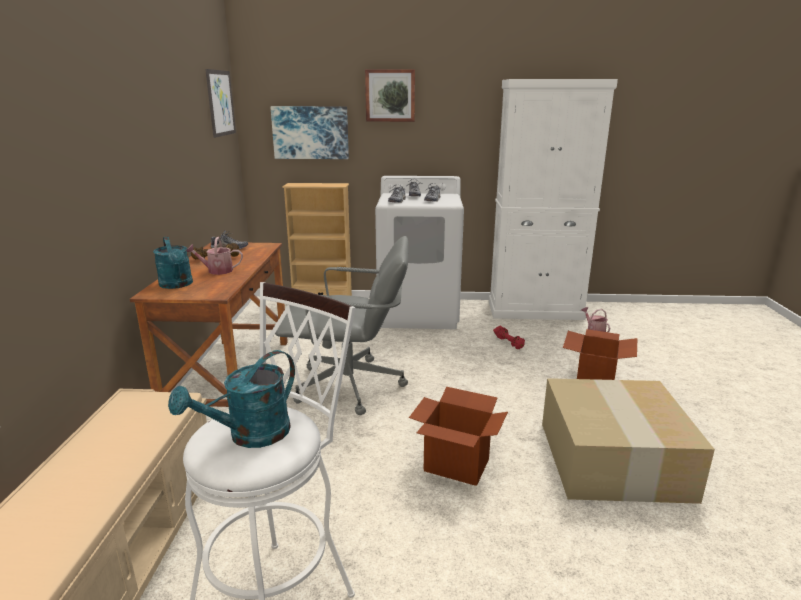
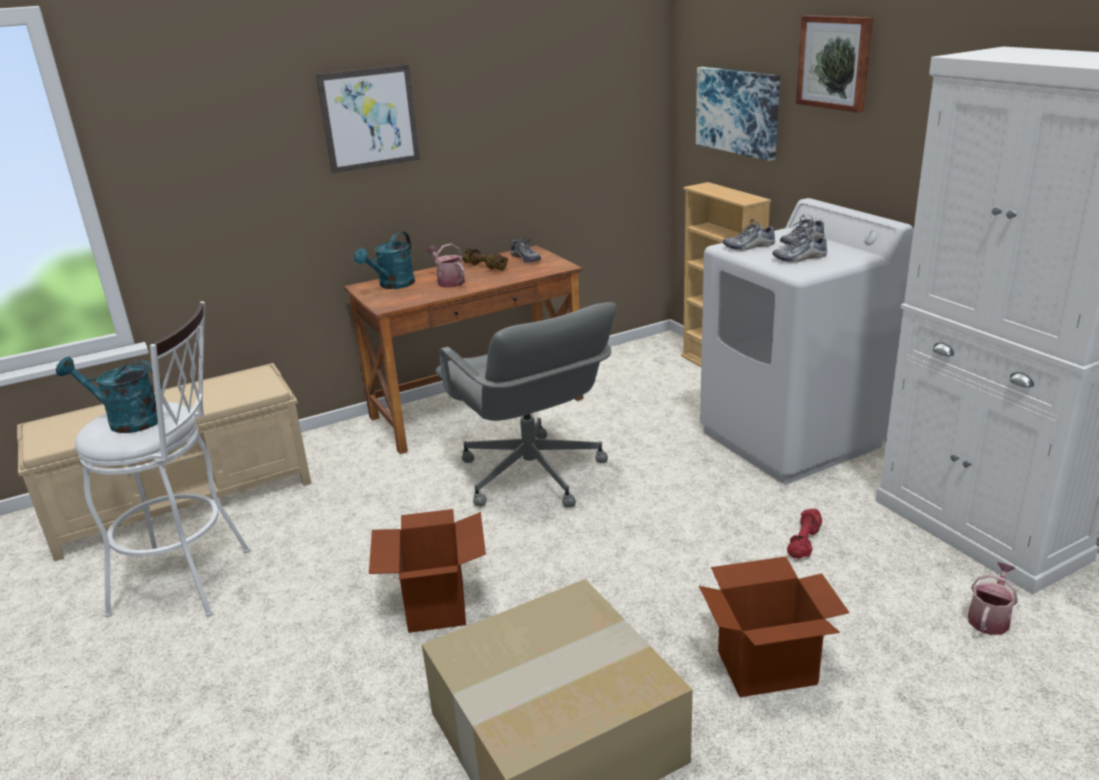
camera: 60 degrees right, 5 degrees up
(220, 103) = (621, 63): picture -> picture (369, 118)

